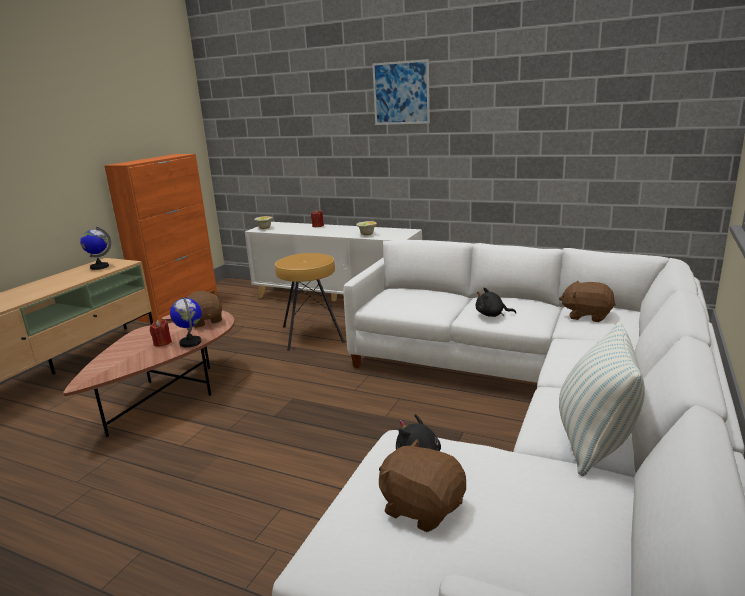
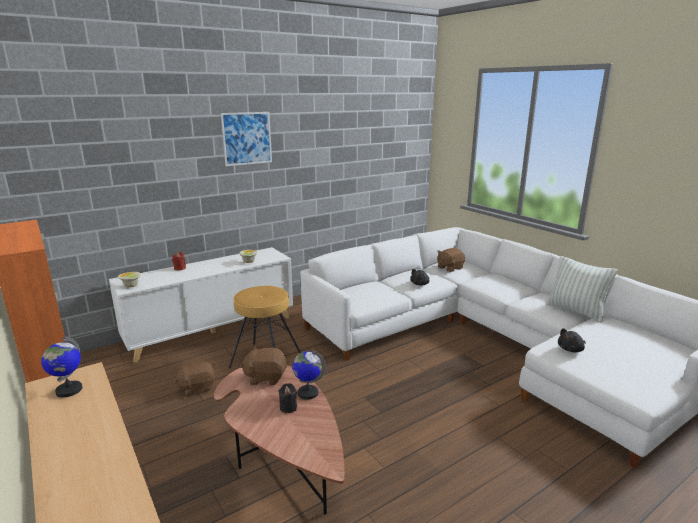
camera: 60 degrees left, 0 degrees up
(162, 343) = (288, 408): red candle -> black candle
(422, 507) = (614, 359): brown plush toy -> brown plush toy (197, 387)

